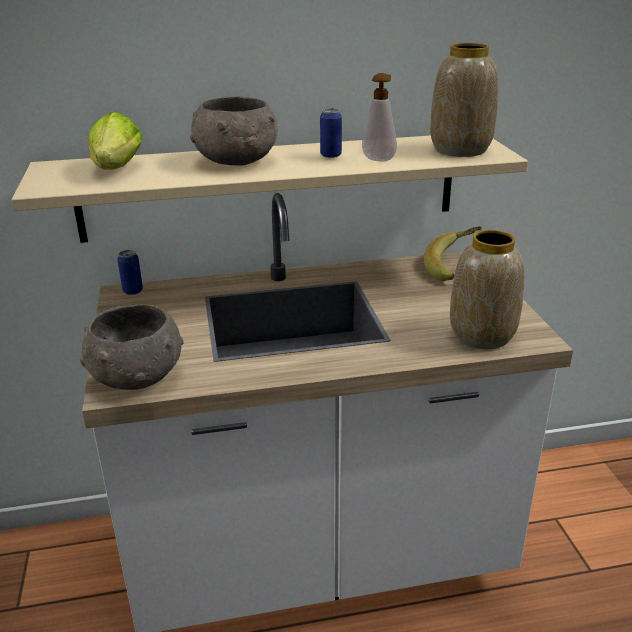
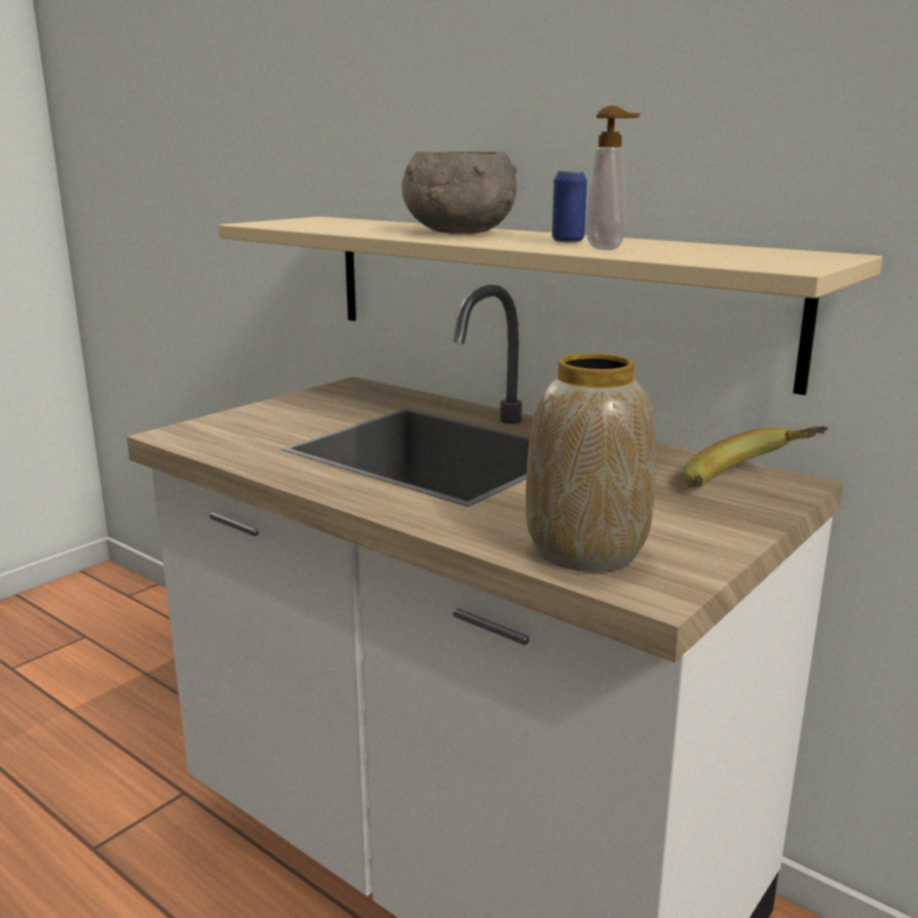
camera: 50 degrees right, 10 degrees down
(116, 170) = (344, 224): lettuce -> none
(133, 291) = (364, 386): can -> none
(135, 376) = (207, 433): grey bowl -> none
(460, 150) = (753, 257): vase -> none

